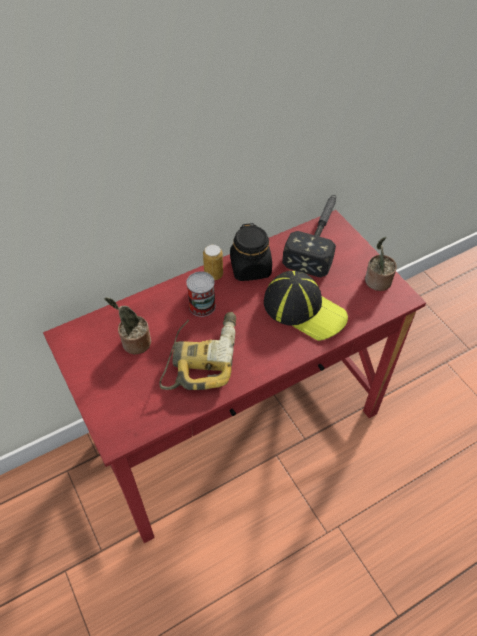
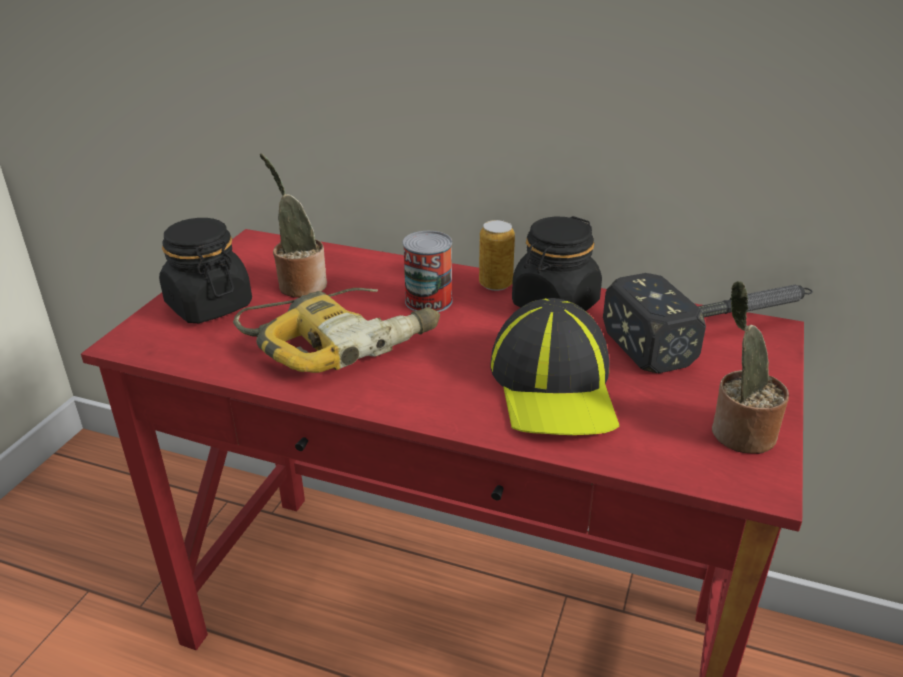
camera: 50 degrees right, 20 degrees down
(114, 389) = (208, 305): none -> black jar

